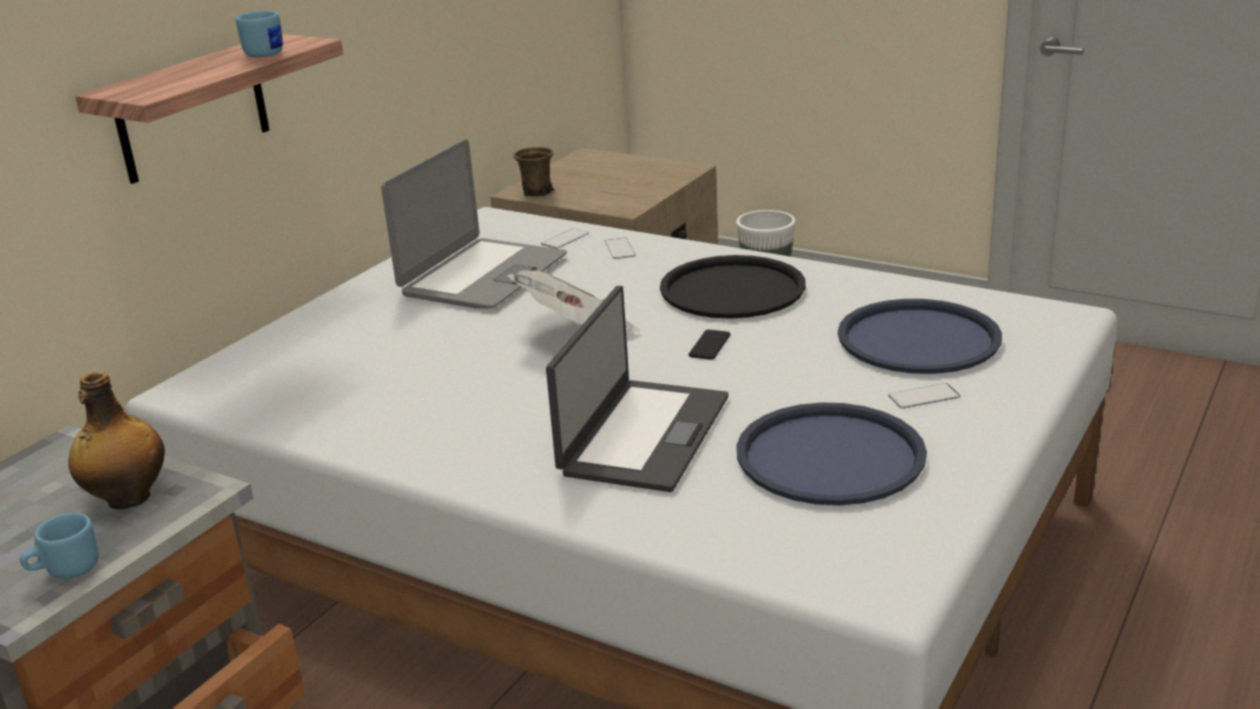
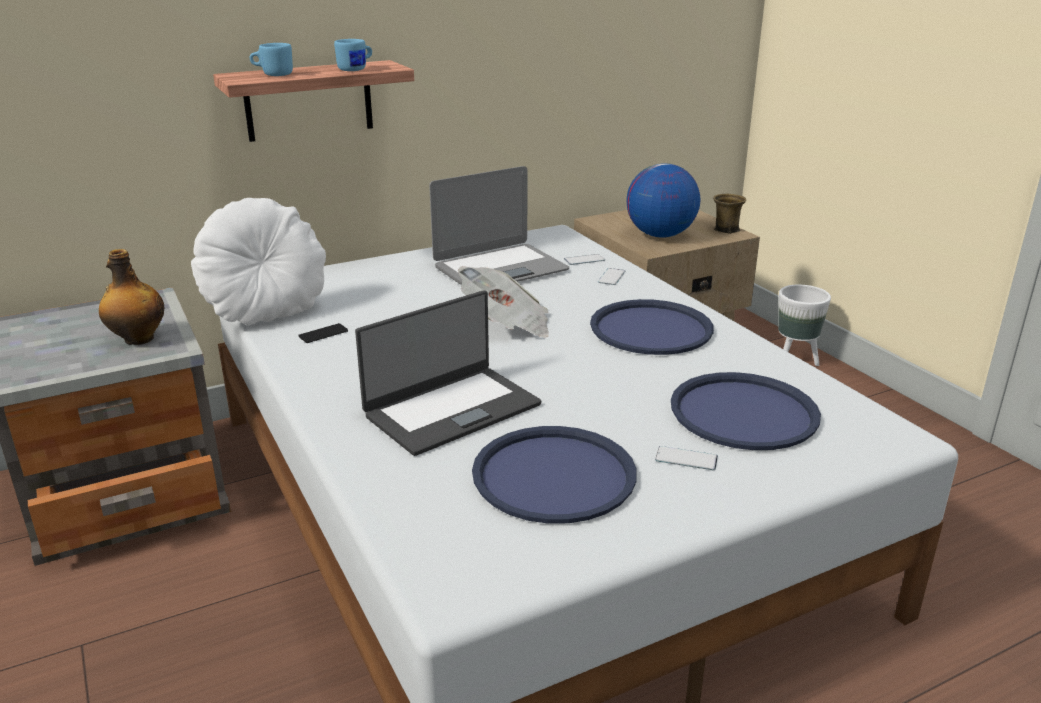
camera: 30 degrees right, 0 degrees up
(65, 571) = (58, 368): blue mug -> blue mug (273, 75)
(264, 413) = (267, 314): none -> white pillow
(536, 192) = (607, 223): brown mug -> brown mug (726, 229)
(612, 190) = (660, 235): none -> globe
(709, 345) = (580, 363): phone -> phone (323, 334)
(732, 289) = (651, 329): black tray -> blue tray

